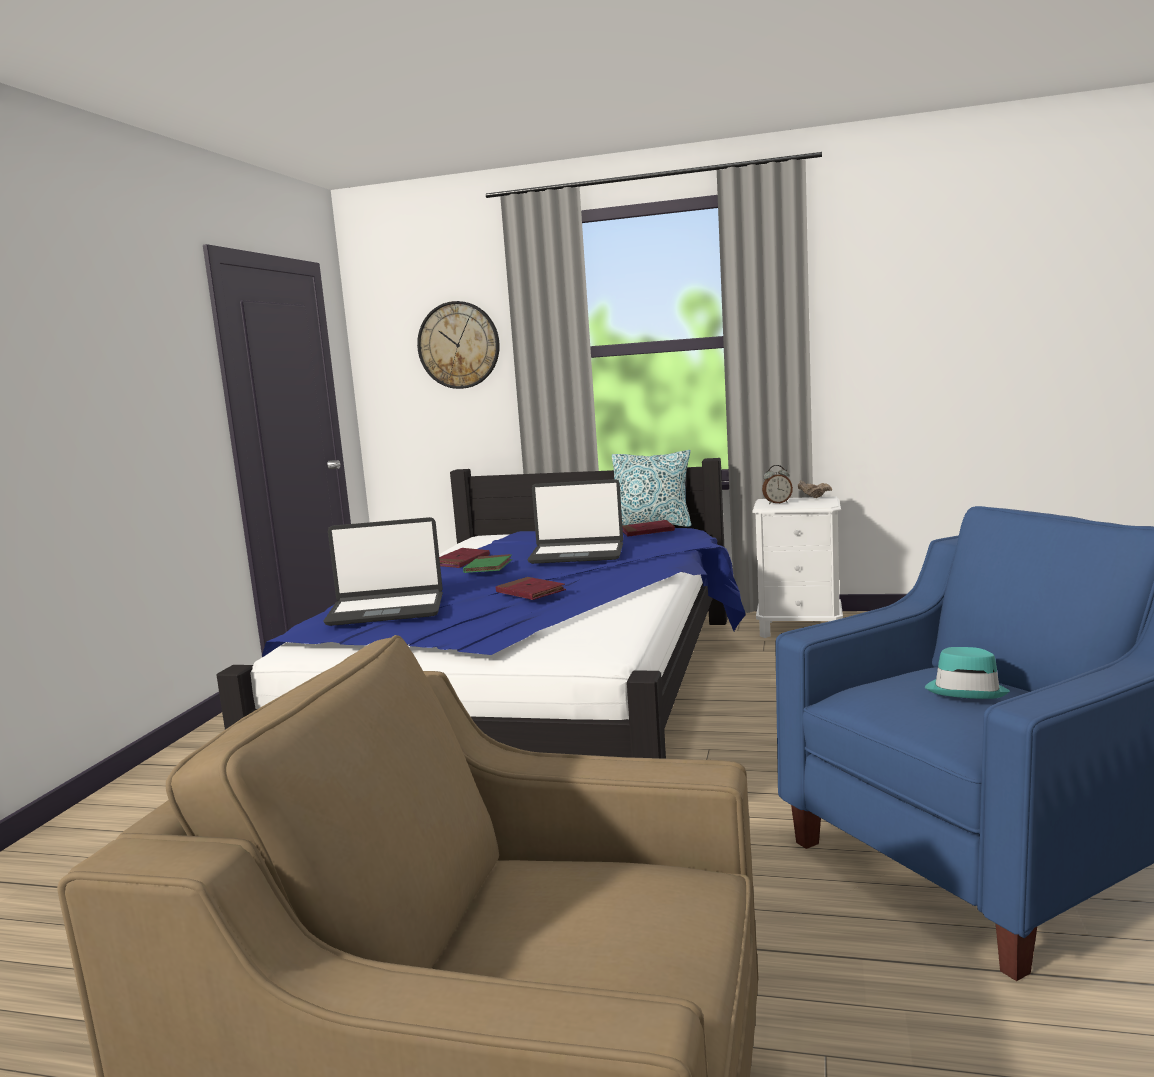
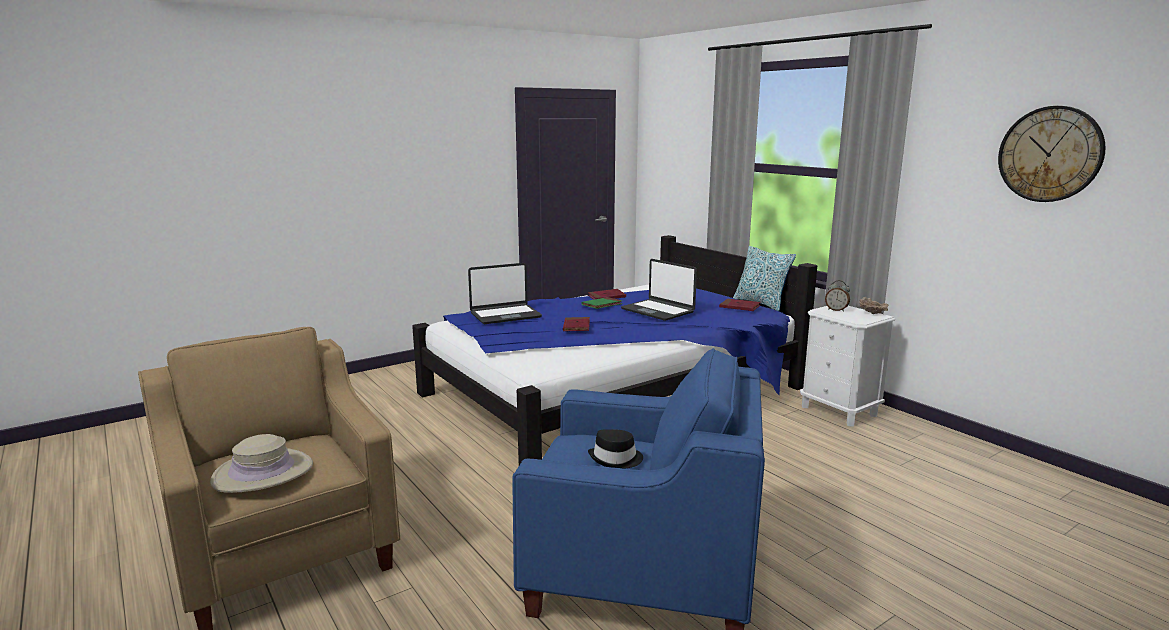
camera: 40 degrees right, 5 degrees up
(386, 610) = (505, 315): laptop -> laptop turned 60 degrees counterclockwise
(458, 345) = (689, 150): wall clock -> wall clock (1050, 154)
(611, 956) = (263, 473): none -> beige hat
(966, 690) = (616, 459): turquoise hat -> black hat

